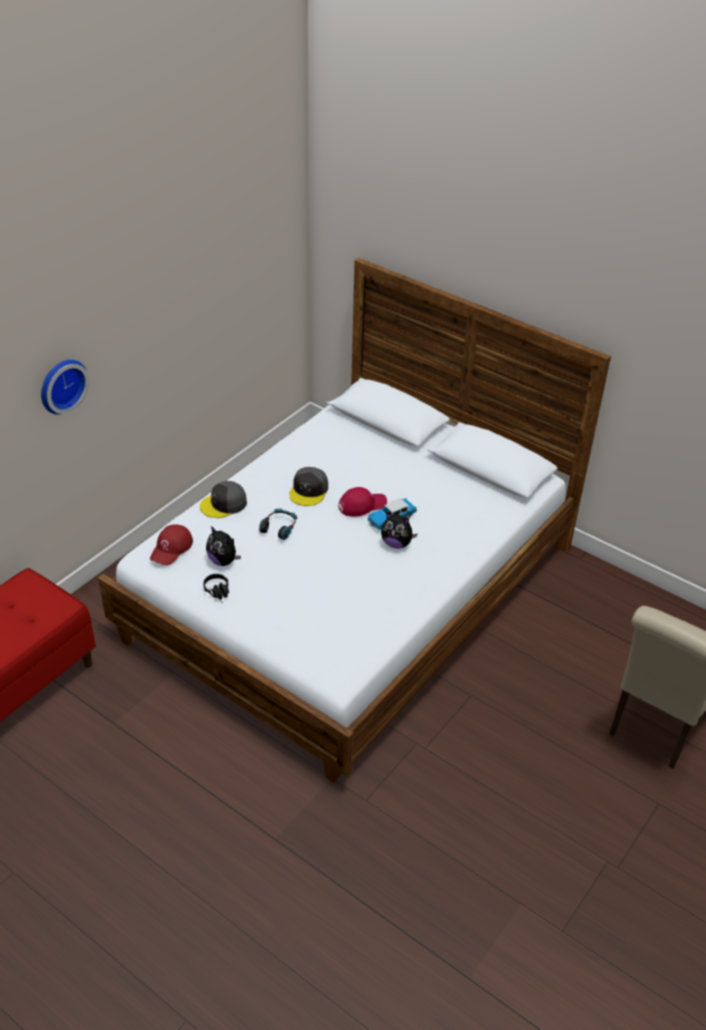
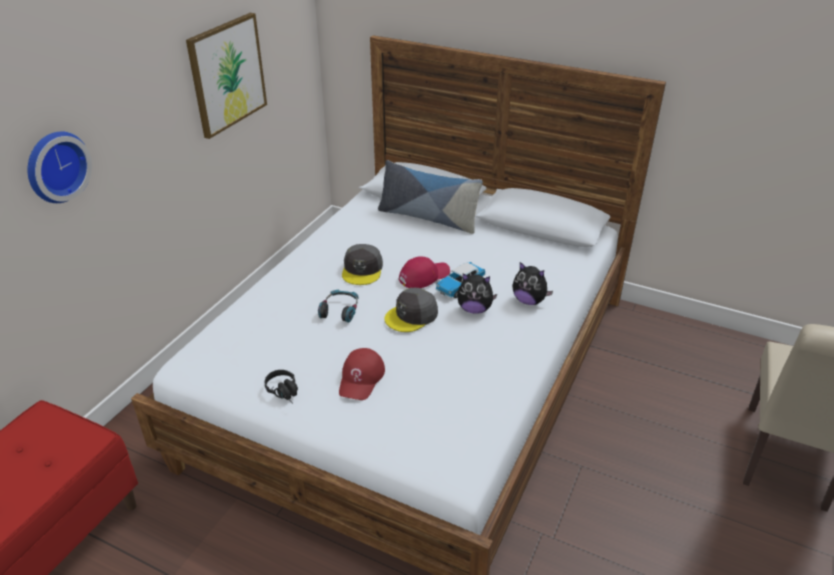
camera: 10 degrees left, 5 degrees down
(171, 548) = (218, 350): red cap -> red cap (361, 378)
(212, 294) = (227, 74): none -> picture
(223, 560) = (283, 355): plush toy -> plush toy (529, 301)
(224, 504) = (271, 295): grey cap -> grey cap (412, 316)
(385, 444) = (428, 218): none -> pillow

